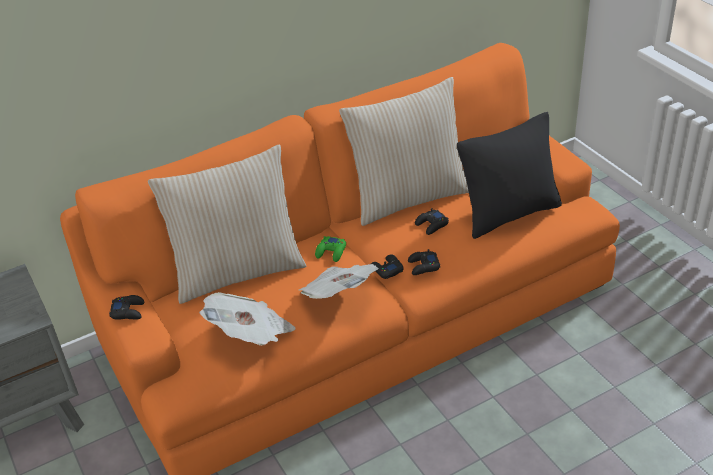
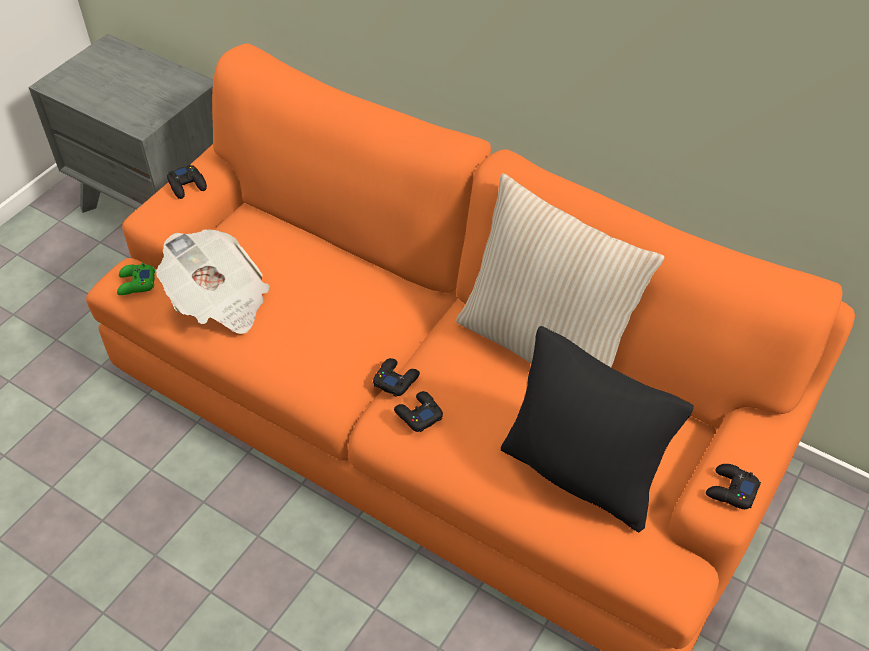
camera: 60 degrees right, 10 degrees up
(238, 271) = (315, 245): beige pillow -> none
(331, 252) = (392, 312): green game controller -> green game controller (136, 283)
(339, 295) = (319, 351): newspaper -> none
(431, 225) = (501, 392): black game controller -> black game controller (731, 490)

